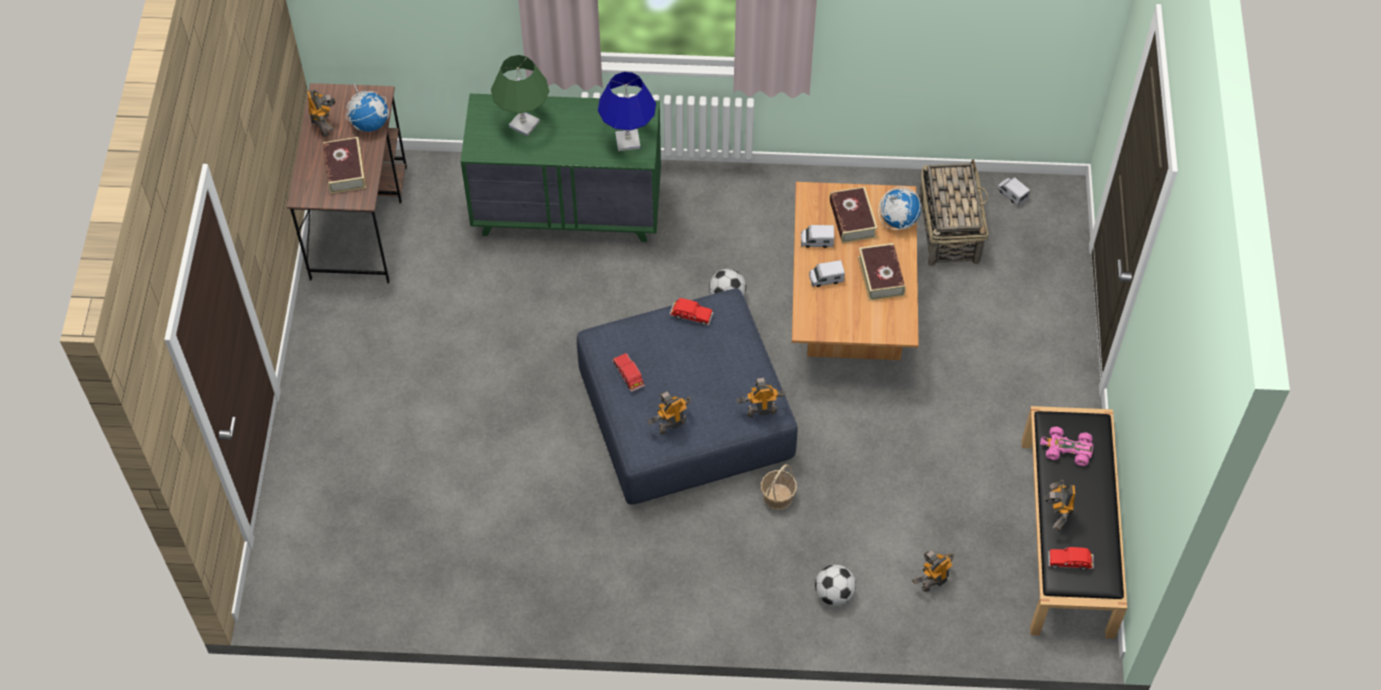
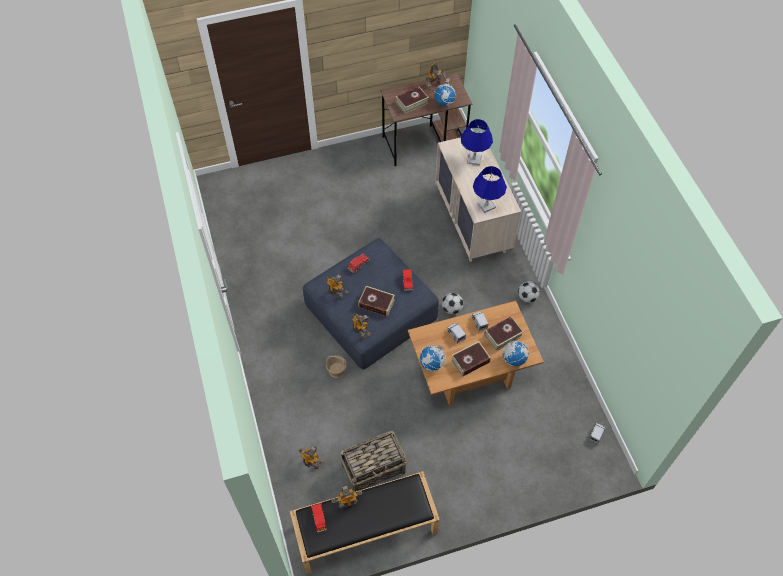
camera: 70 degrees right, 0 degrees up
(523, 124) = (474, 159): green table lamp -> blue table lamp
(568, 211) = (472, 222): green dresser -> beige dresser
(717, 372) = (376, 303): none -> book
(834, 594) = (287, 415): football -> football (527, 297)
(867, 327) = (432, 364): none -> globe
(948, 229) = (552, 406): basket -> basket (374, 468)
(1066, 449) = (396, 497): pink toy car -> none

